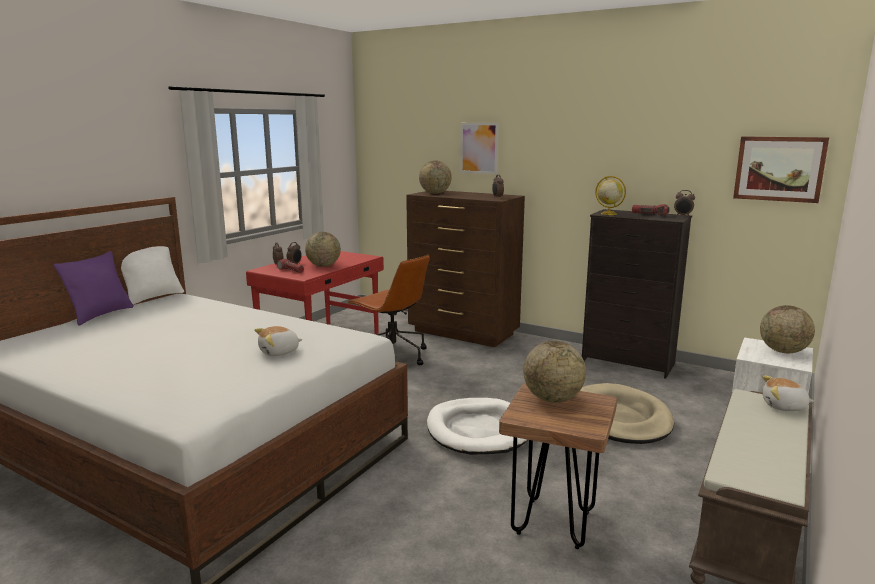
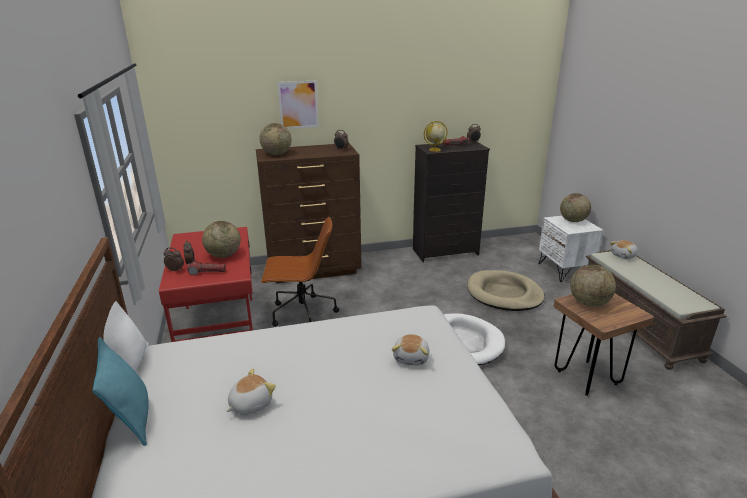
camera: 45 degrees left, 10 degrees up
(100, 315) = (132, 419): purple pillow -> turquoise pillow
(150, 331) = (250, 404): none -> plush toy
(779, 169) = (521, 102): picture -> none

